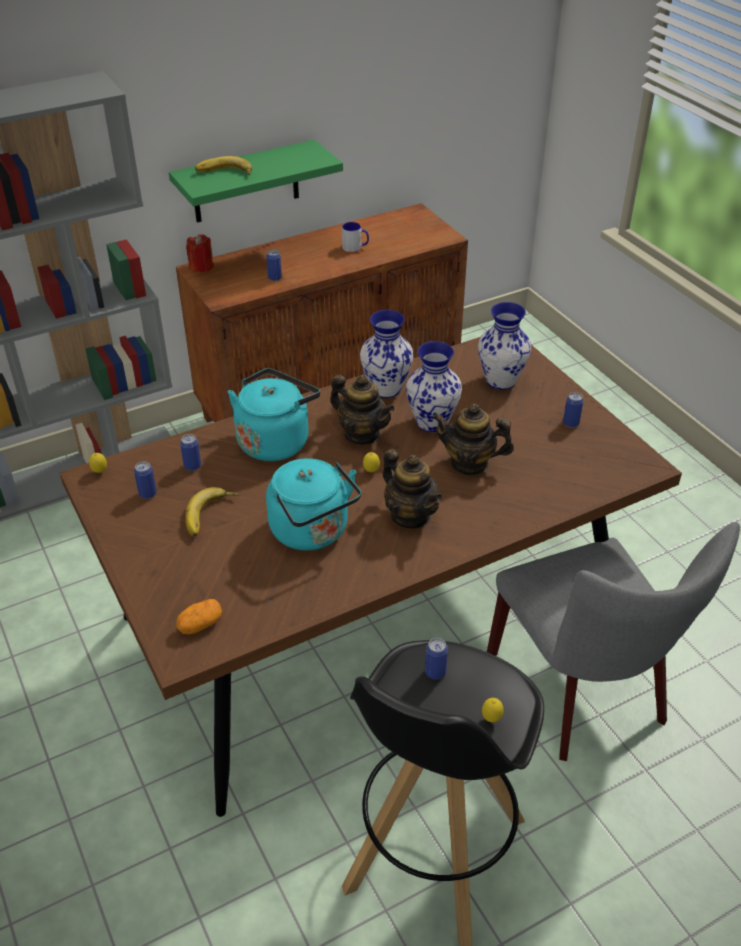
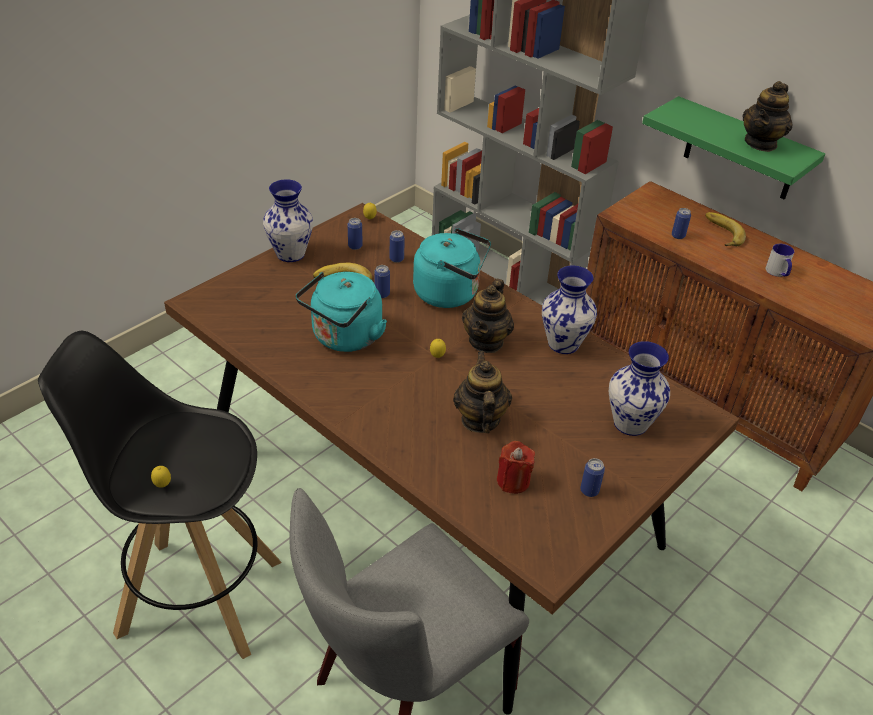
camera: 70 degrees right, 0 degrees up
(200, 625) = (226, 304): potato -> none
(201, 266) = (661, 193): red candle -> red candle (513, 481)
(224, 173) = (702, 121): banana -> banana (720, 233)
(411, 515) = (388, 392): teapot -> teapot (761, 143)
(433, 423) = (529, 384): vase -> vase (290, 254)
(435, 672) = (208, 442): can -> can (382, 294)

